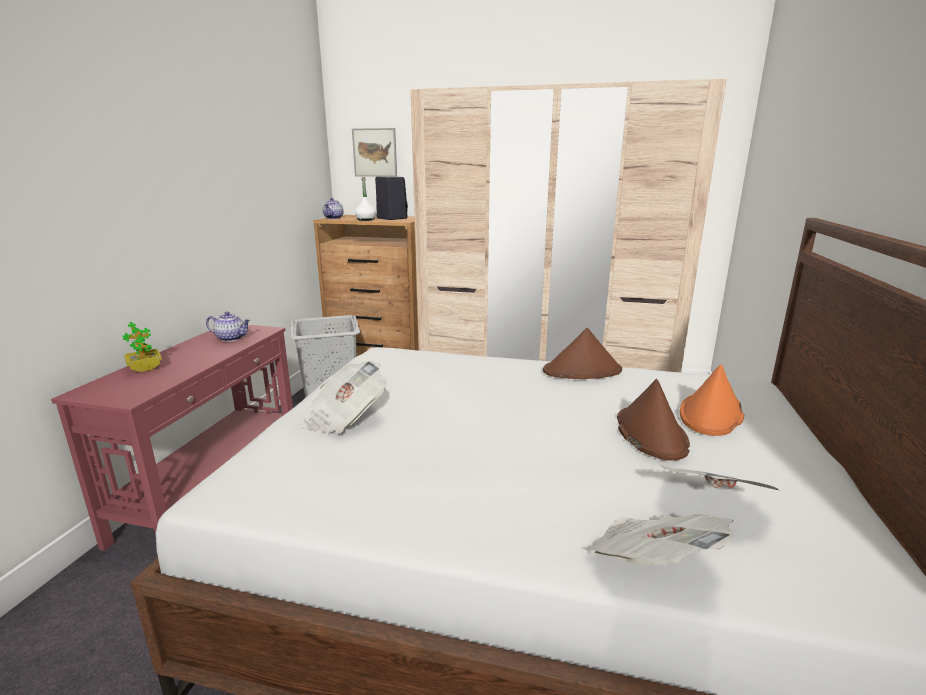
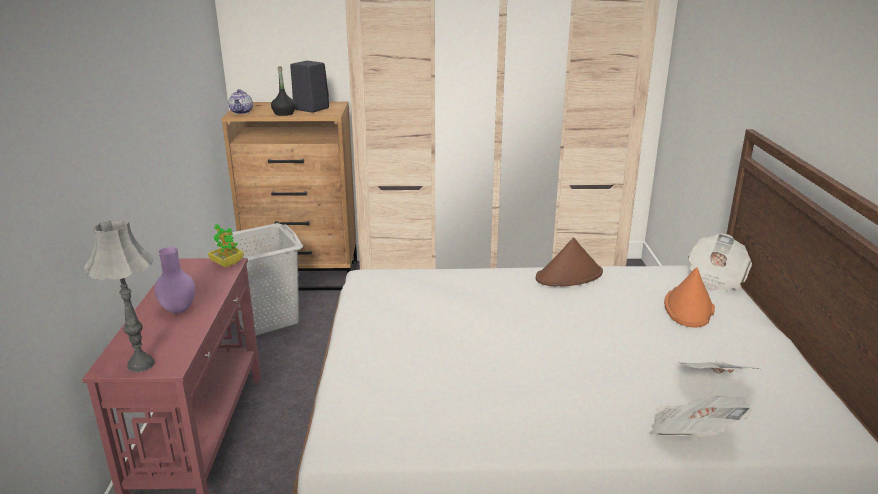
camera: 15 degrees left, 5 degrees up
(109, 394) = (141, 364): none -> grey table lamp
(145, 369) = (146, 329): potted plant -> potted plant (227, 264)
(188, 358) = (179, 310): none -> purple vase
(231, 338) = (201, 279): teapot -> none
(344, 417) = (392, 354): newspaper -> newspaper (716, 278)
(366, 219) = (284, 113): white bottle -> black bottle
(375, 152) = (278, 30): picture -> none
(650, 433) = (650, 332): brown hat -> none

